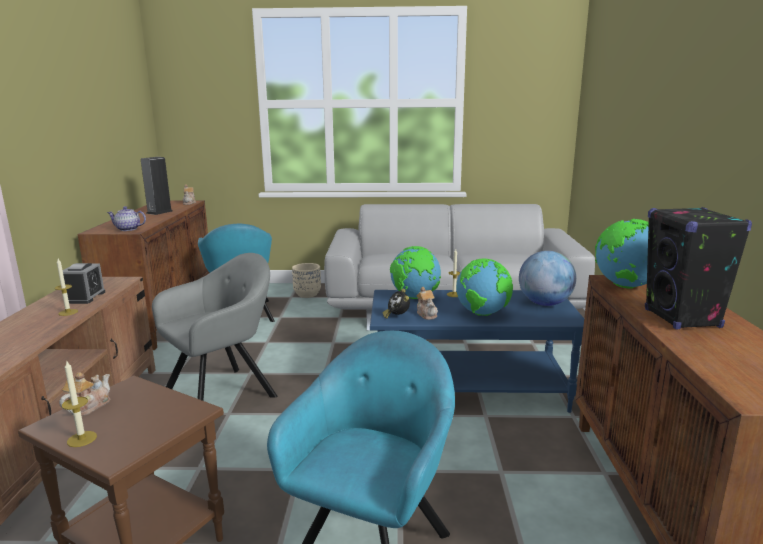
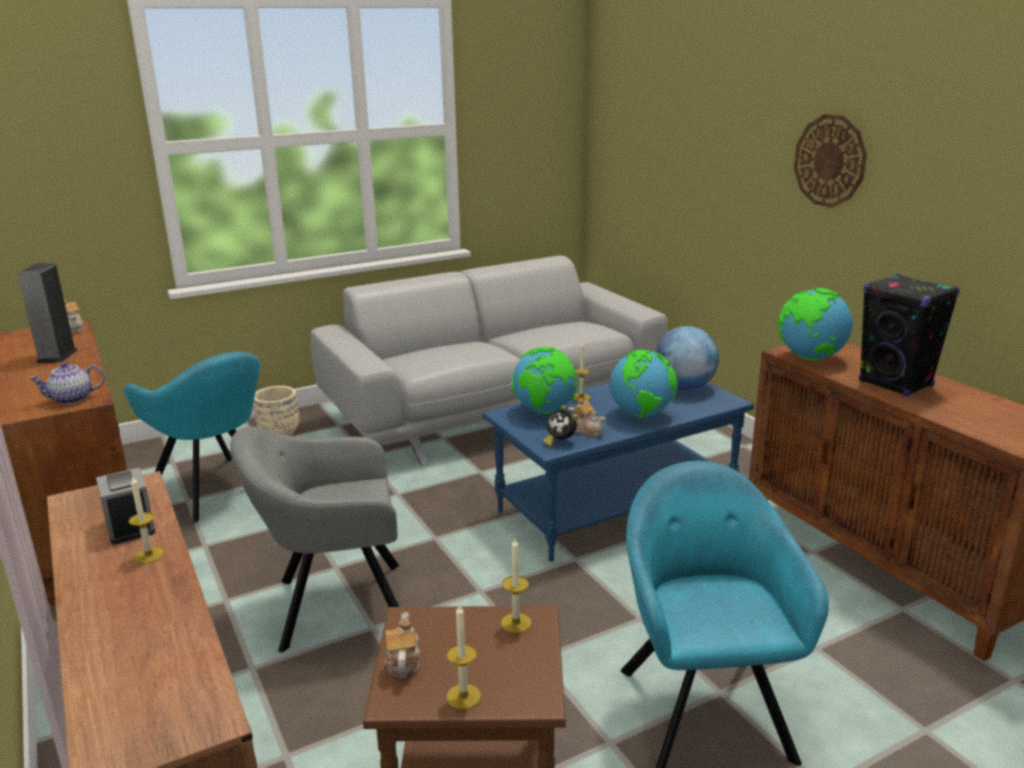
camera: 30 degrees left, 5 degrees up
(180, 409) = (516, 623): none -> candle
(224, 394) = (335, 606): grey armchair -> grey armchair turned 120 degrees counterclockwise
(708, 112) = (830, 161): none -> wall clock

